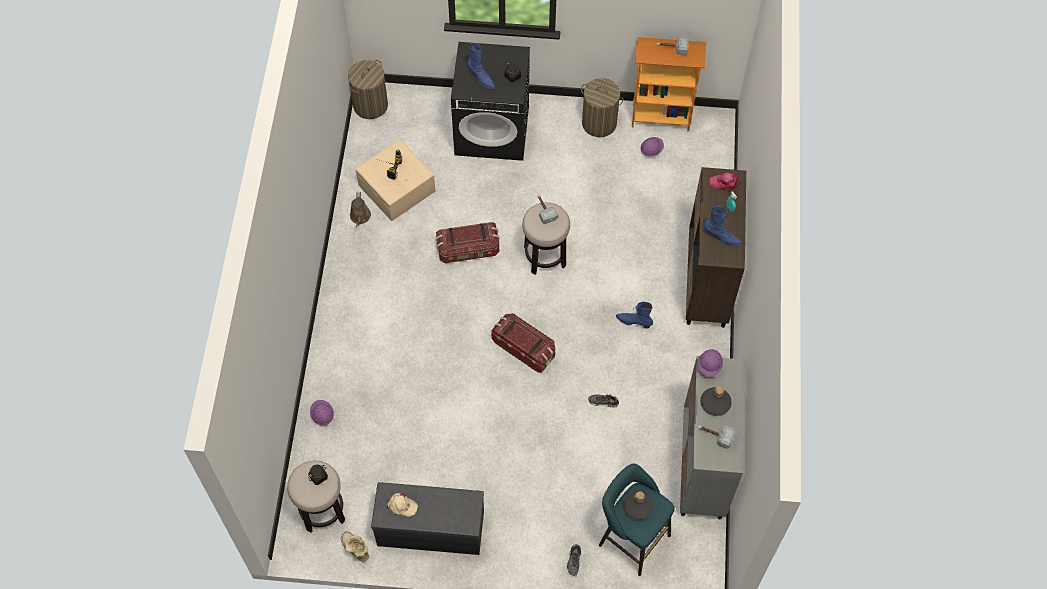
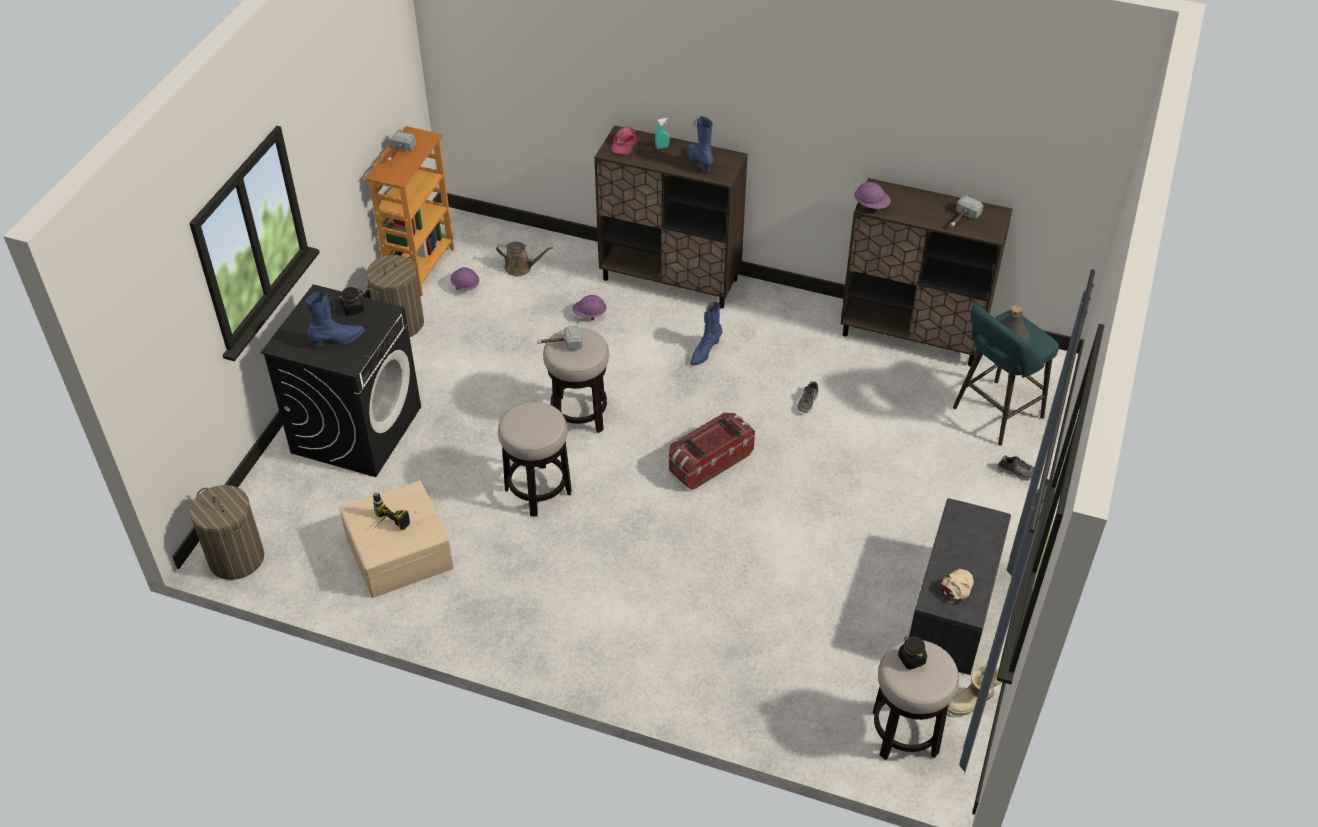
camera: 75 degrees left, 15 degrees down
(322, 415) = (751, 708): purple hard hat -> purple hard hat (589, 315)
(360, 217) = (430, 605): brown watering can -> brown watering can (521, 268)
(468, 250) = (538, 490): storage box -> stool
(702, 466) = (912, 335): grey cabinet -> brown cabinet
(715, 402) = (919, 210): grey bottle -> none
(721, 237) = (700, 161): blue boot -> blue boot turned 60 degrees counterclockwise

